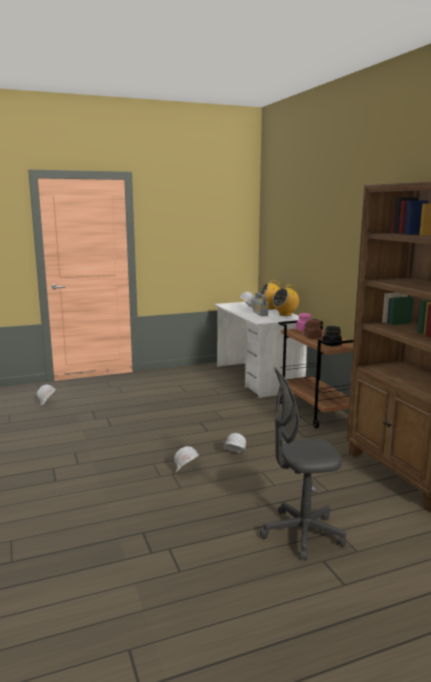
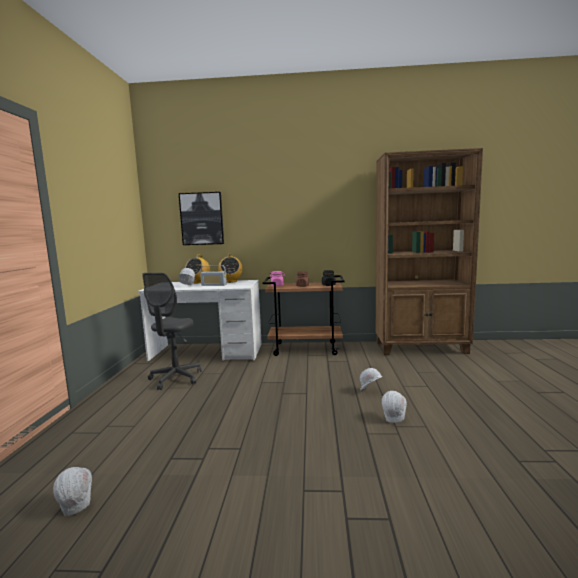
camera: 65 degrees left, 5 degrees down
(286, 243) = (202, 219): none -> picture
(302, 534) = (503, 391): grey office chair -> grey office chair (175, 378)

